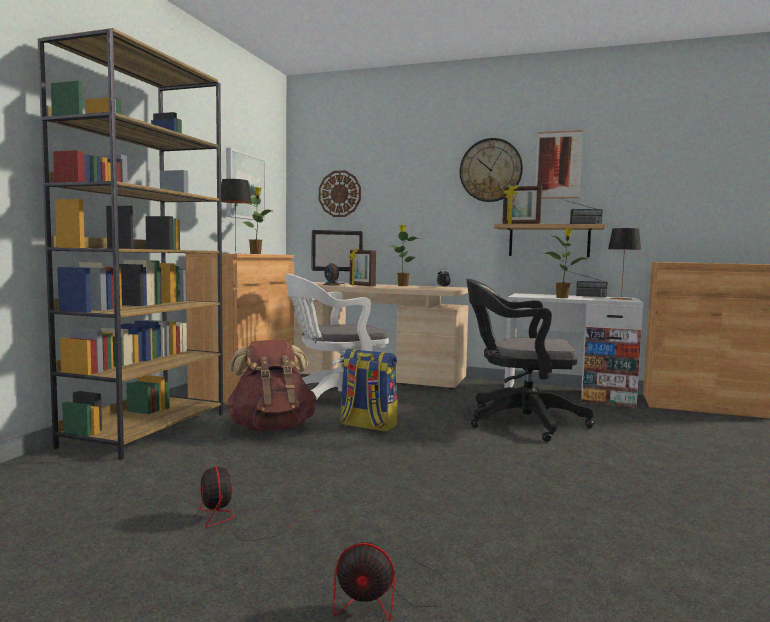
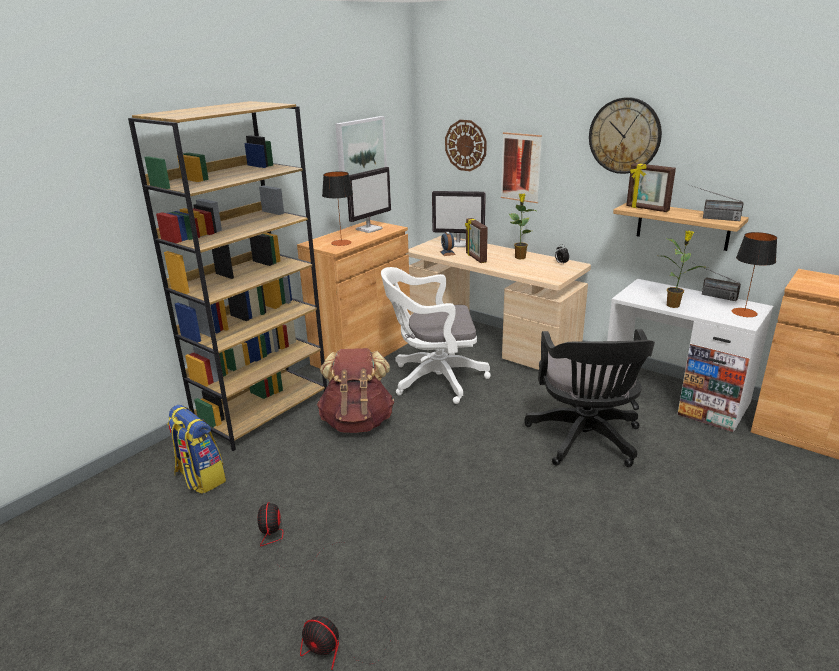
camera: 20 degrees right, 20 degrees up
(256, 253) = (369, 229): potted plant -> monitor
(367, 426) = (438, 429): backpack -> backpack (199, 478)
(519, 422) = (585, 441): black office chair -> black office chair turned 120 degrees counterclockwise
(558, 165) = (704, 137): picture -> picture (520, 167)

